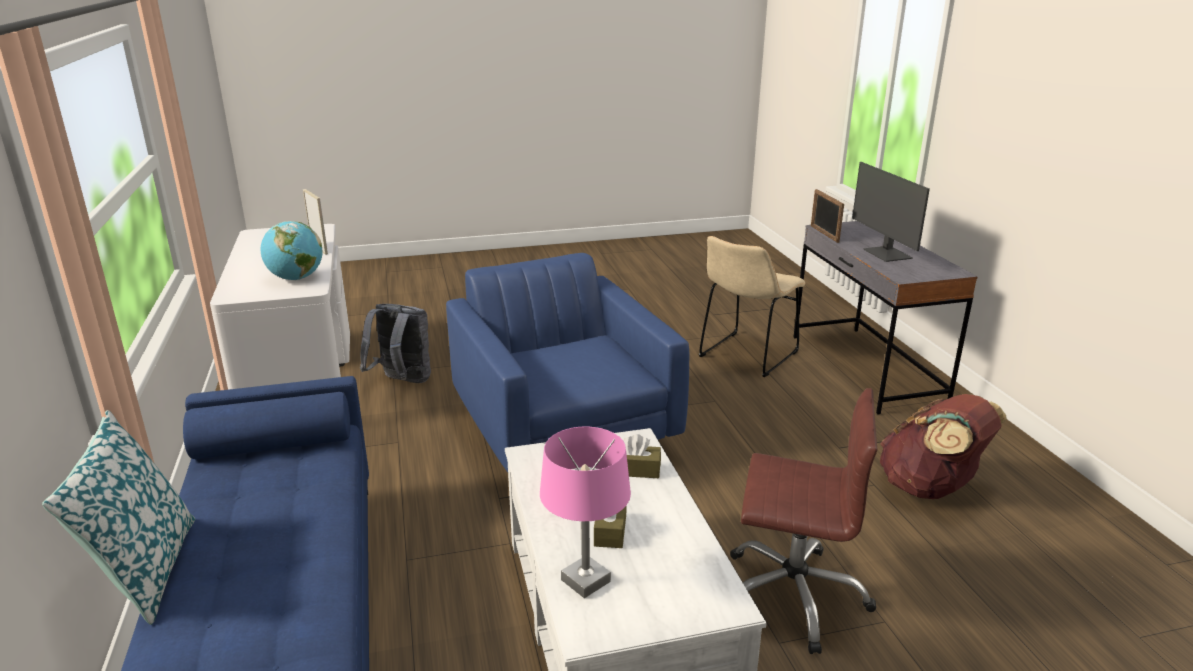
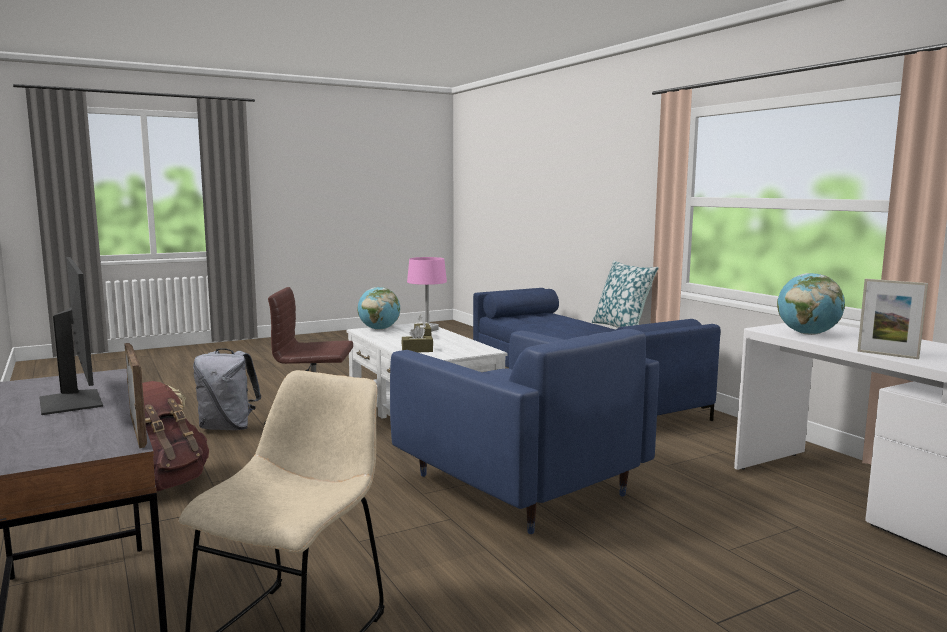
camera: 165 degrees right, 15 degrees down
(402, 382) = (763, 515): grey backpack -> grey backpack (228, 427)
(690, 603) = (379, 329): none -> globe

